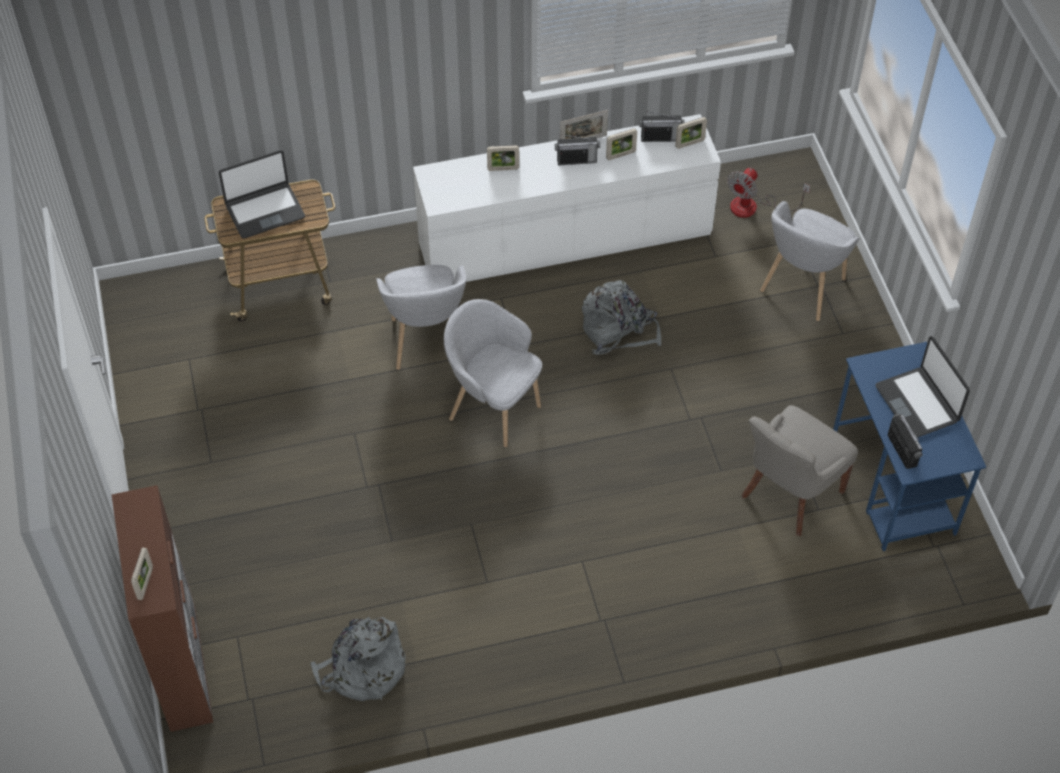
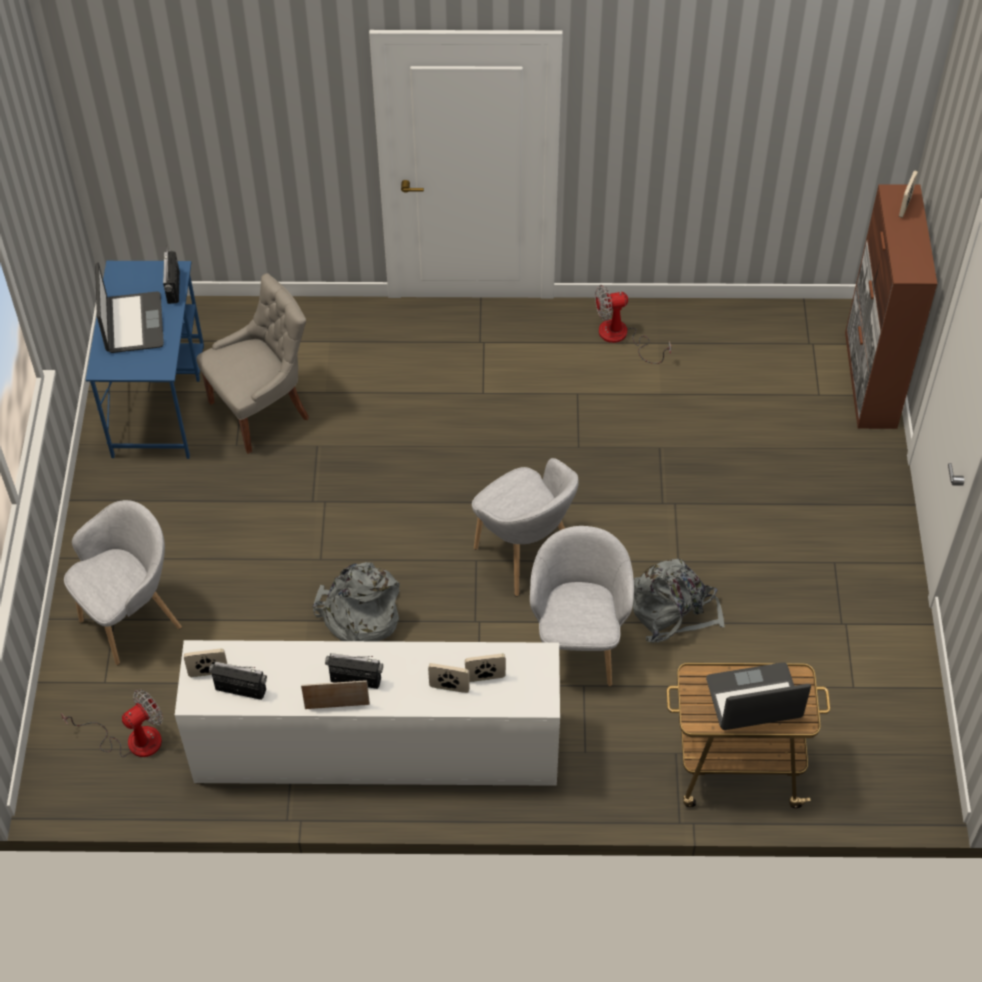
camera: 165 degrees left, 0 degrees up
(362, 670) = (707, 346): grey backpack -> grey backpack (673, 611)
(456, 660) = (622, 337): none -> fan
(620, 155) = (299, 675): picture frame -> picture frame (485, 678)

